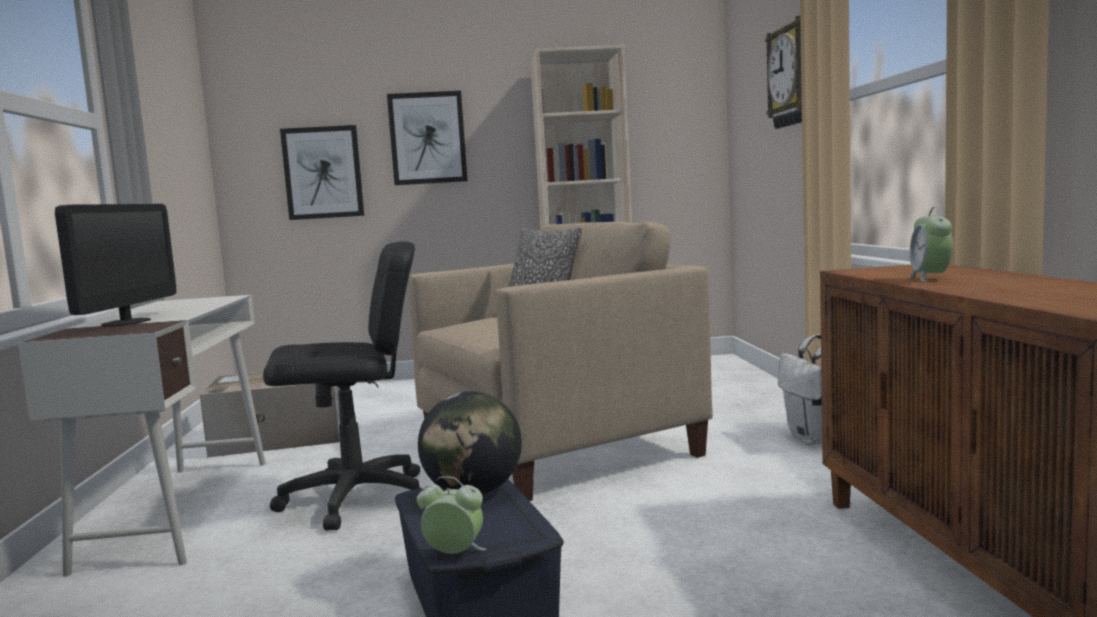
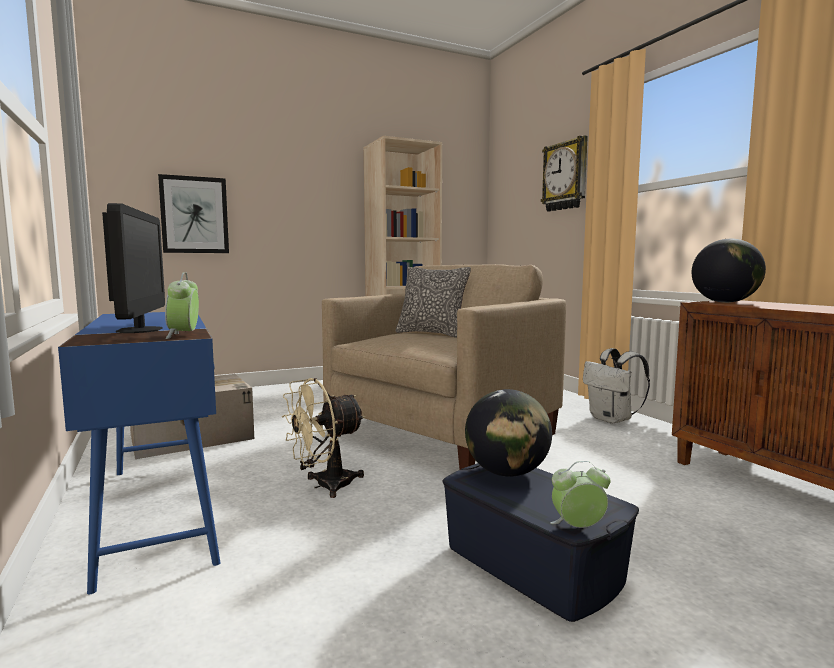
camera: 20 degrees left, 0 degrees up
(181, 509) = (159, 510): white desk -> blue desk
(356, 499) = (325, 486): black office chair -> beige fan
(427, 138) = (283, 195): picture -> none
(882, 270) = (724, 302): none -> globe
(930, 278) = (788, 307): alarm clock -> alarm clock (184, 335)

